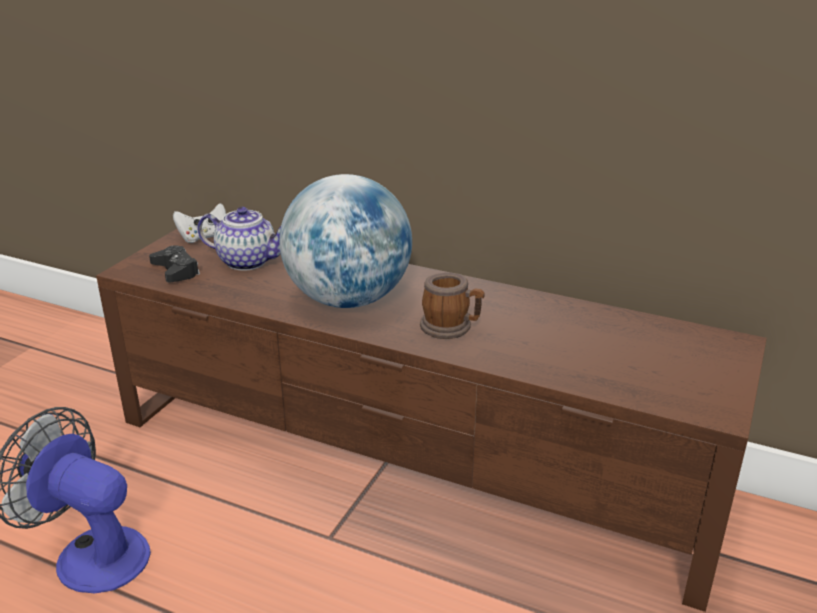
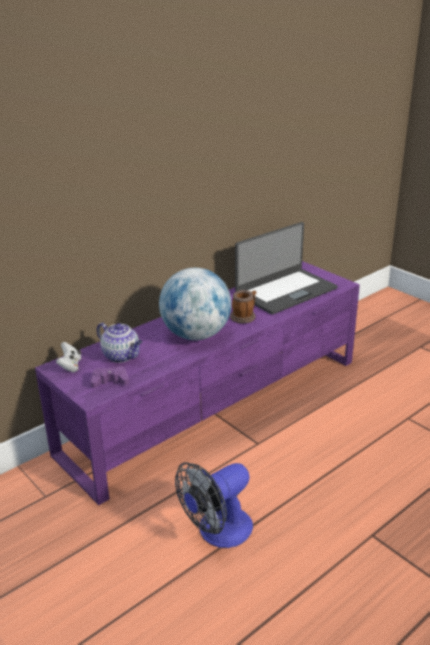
camera: 65 degrees left, 0 degrees up
(176, 271) = (110, 381): black game controller -> purple game controller
(248, 261) = (122, 356): teapot -> teapot turned 90 degrees clockwise
(411, 459) = (217, 404): brown tv stand -> purple tv stand
(597, 347) = (285, 291): none -> laptop

